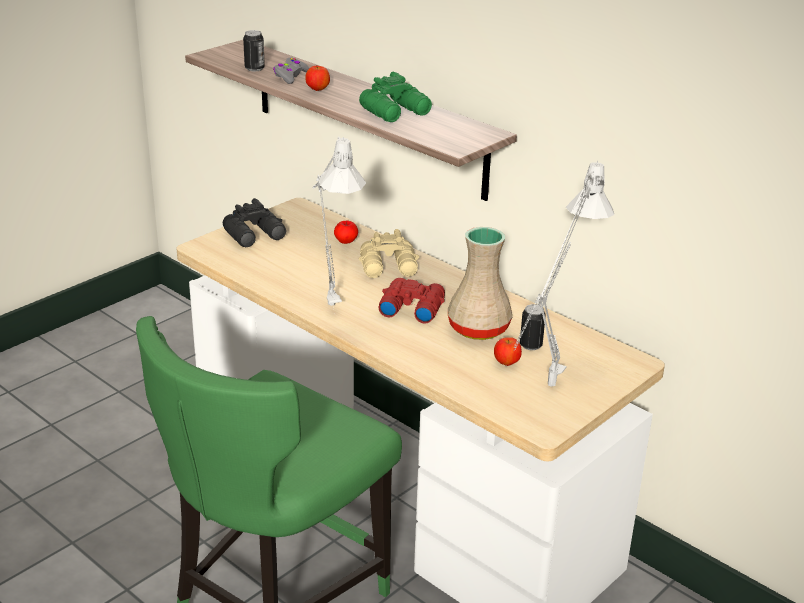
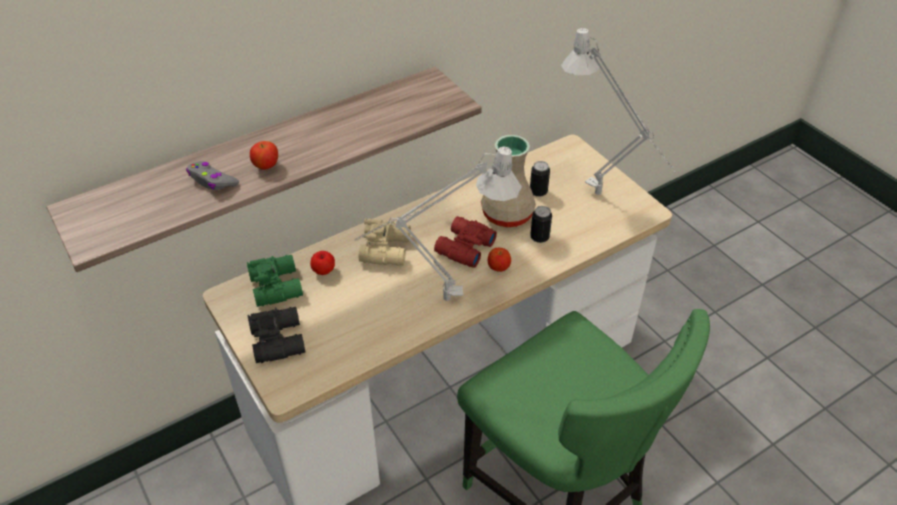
camera: 75 degrees left, 15 degrees up
(254, 68) = (169, 207): can -> can (539, 237)
(397, 112) = (356, 123): green binoculars -> green binoculars (277, 285)
(506, 363) = (561, 210): apple -> apple (498, 268)

